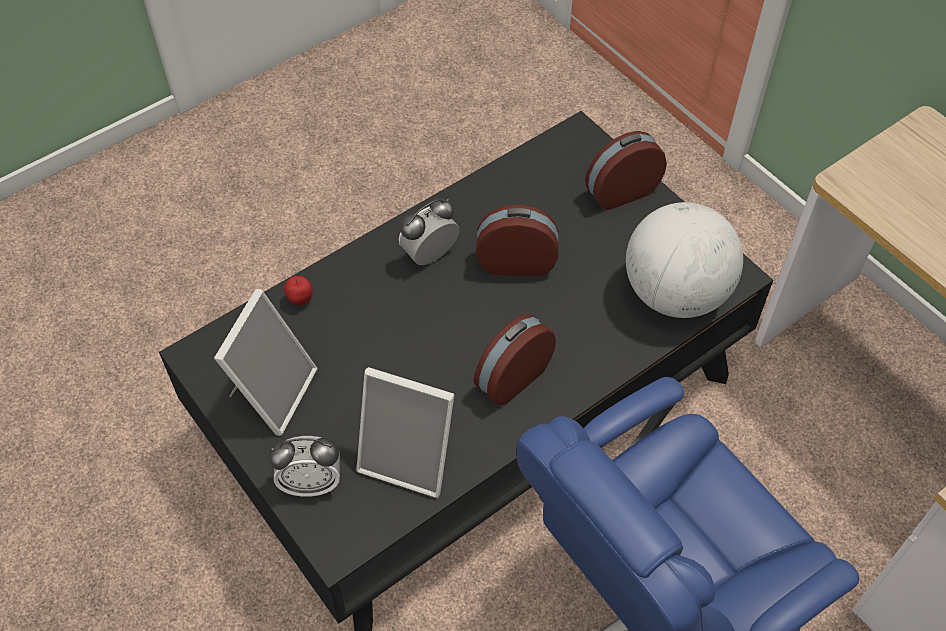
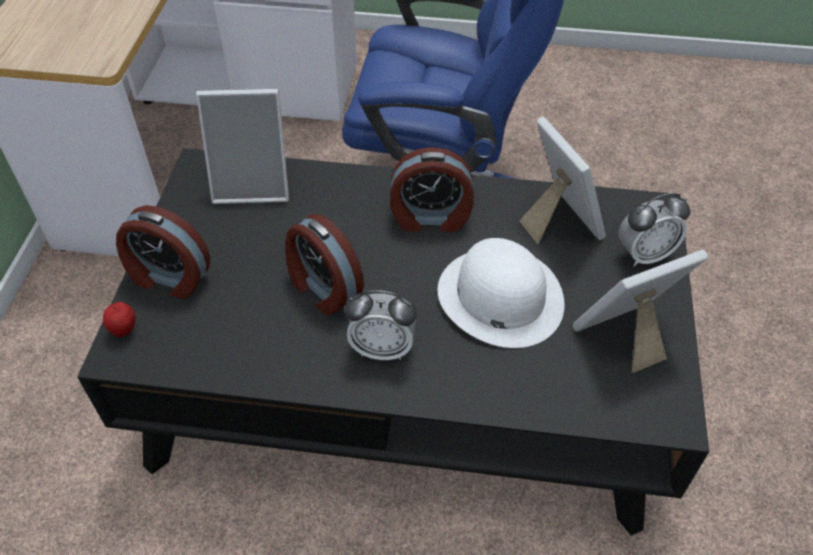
camera: 135 degrees left, 5 degrees down
(300, 300) = (535, 397): apple -> apple (124, 330)
(311, 483) = (644, 254): alarm clock -> alarm clock turned 120 degrees clockwise
(391, 352) = (499, 296): none -> white hat
(675, 294) = (253, 184): globe -> picture frame

